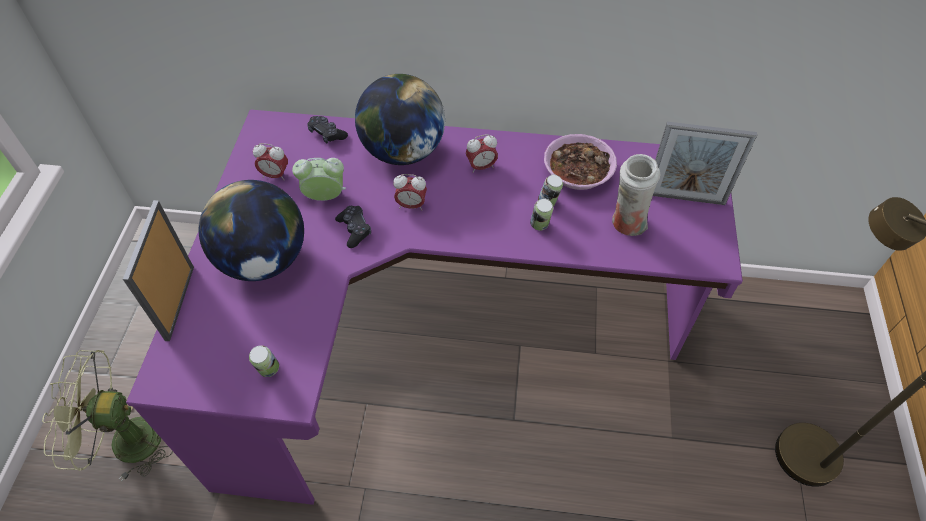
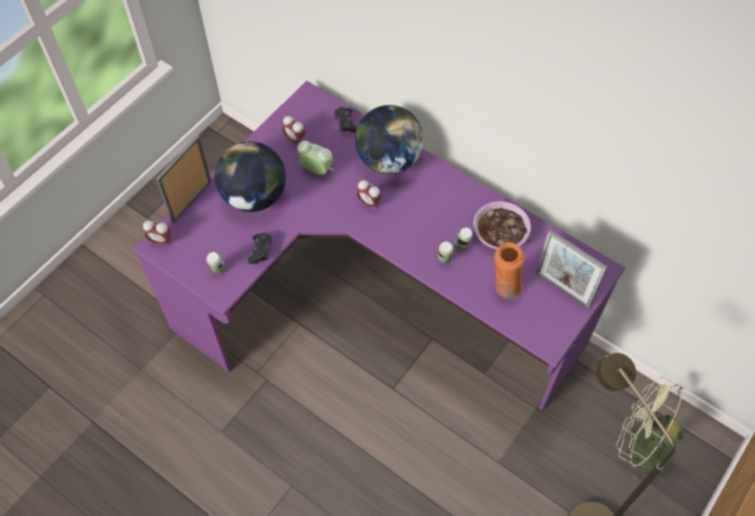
camera: 30 degrees right, 5 degrees up
(124, 442) = (136, 269): green fan -> green fan (640, 449)
(354, 230) = (321, 203): black game controller -> black game controller (260, 251)
(481, 167) = (434, 197): alarm clock -> alarm clock (160, 241)
(626, 225) = (505, 288): white vase -> orange vase

